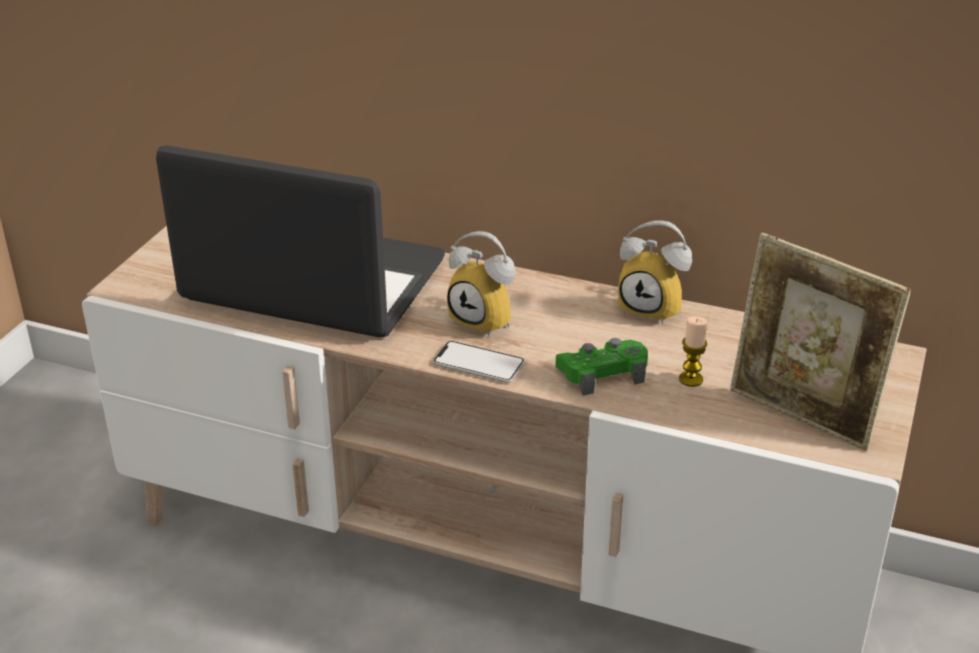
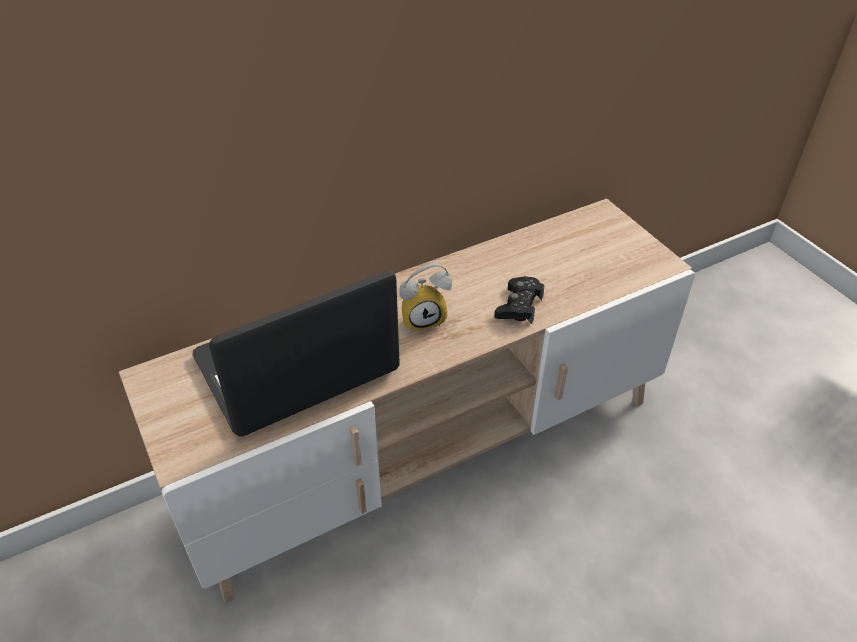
camera: 50 degrees left, 10 degrees up
(478, 364) = (460, 345): phone -> none
(602, 373) = (519, 306): green game controller -> black game controller
(654, 309) = (483, 255): alarm clock -> none
(690, 379) = (556, 280): candle -> none
(802, 416) = (620, 265): picture frame -> none

